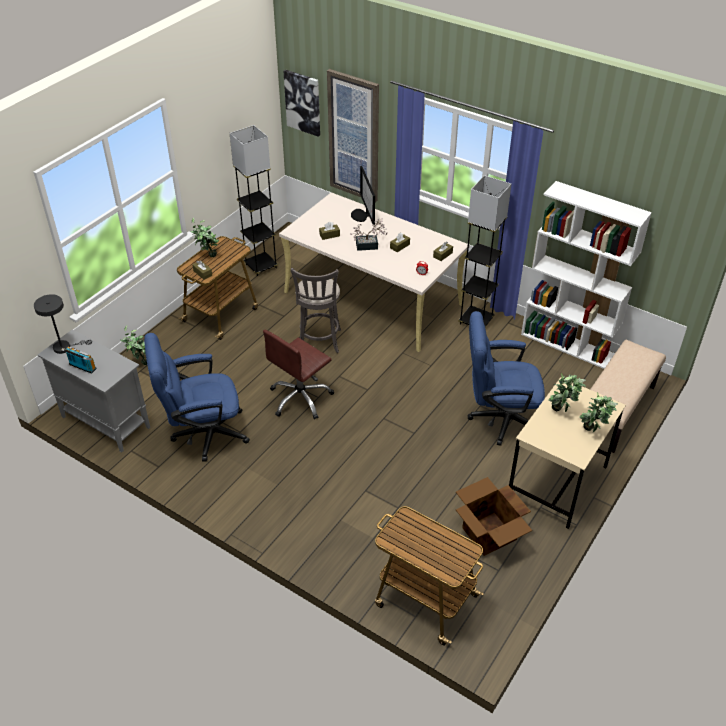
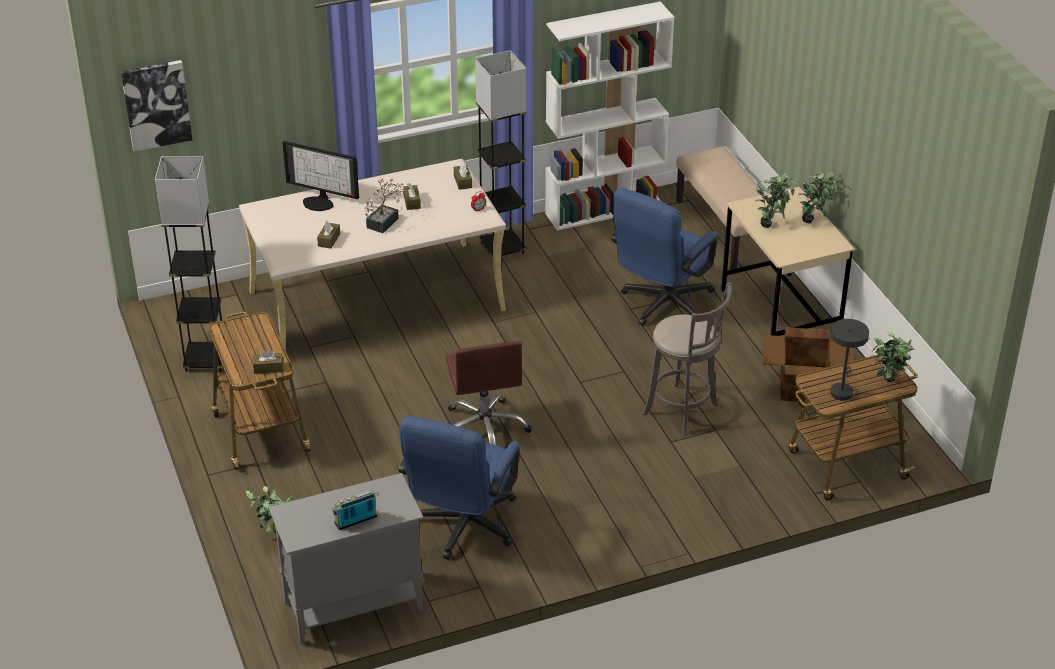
camera: 55 degrees left, 5 degrees down
(65, 347) = (299, 523): grey table lamp -> grey table lamp (841, 390)
(207, 256) = (238, 352): potted plant -> potted plant (888, 384)
(319, 342) = (406, 374): grey stool -> grey stool (684, 411)
(354, 137) = (250, 111): picture -> none

